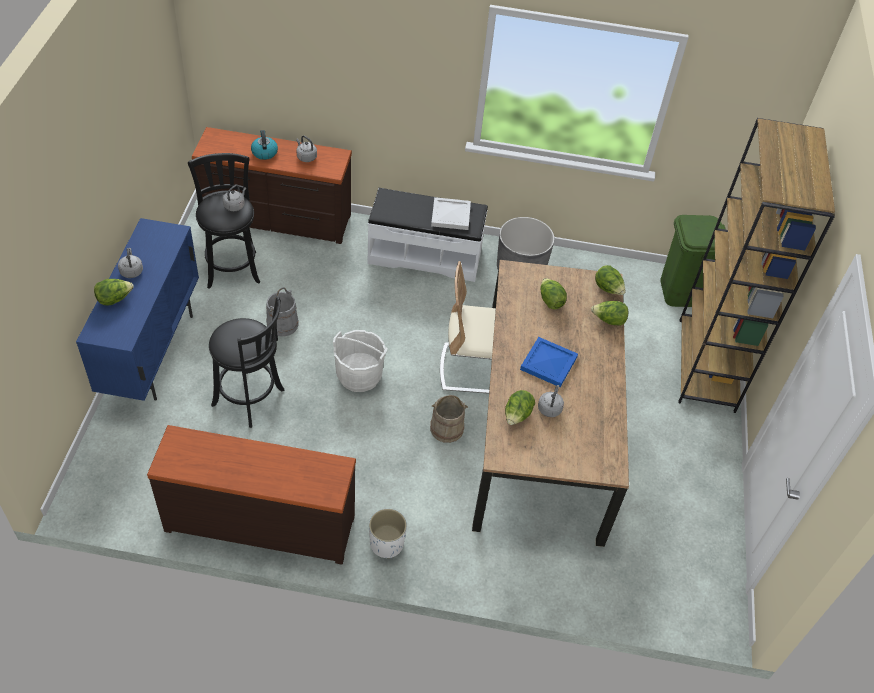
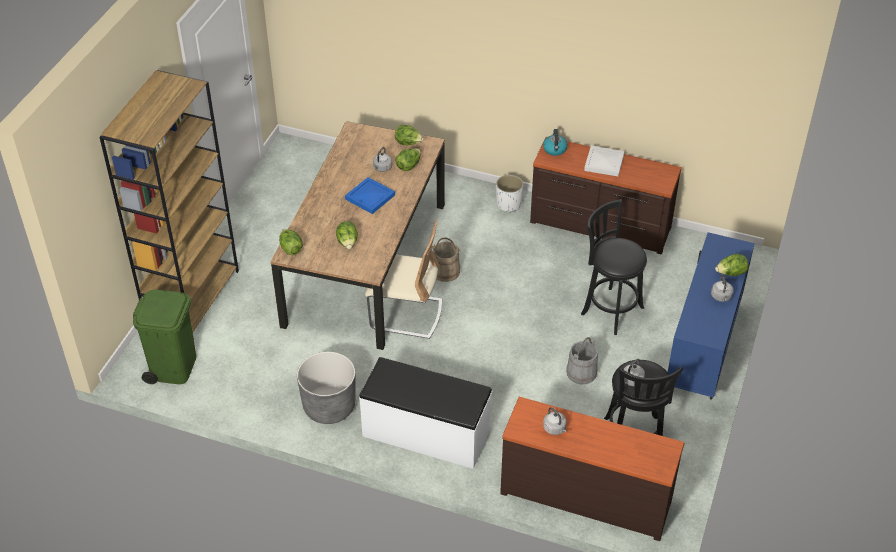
camera: 165 degrees left, 5 degrees down
(264, 152) = (602, 439): kettle -> kettle (555, 150)
(359, 375) = (513, 319): white bucket -> none
(451, 215) = (402, 383): white tray -> white tray (603, 163)
(608, 320) = (304, 223): lettuce -> lettuce (408, 143)

